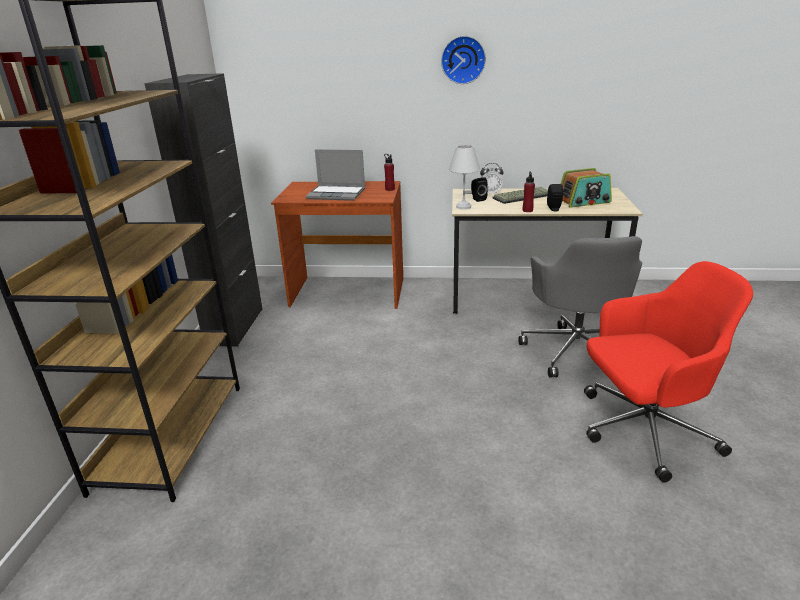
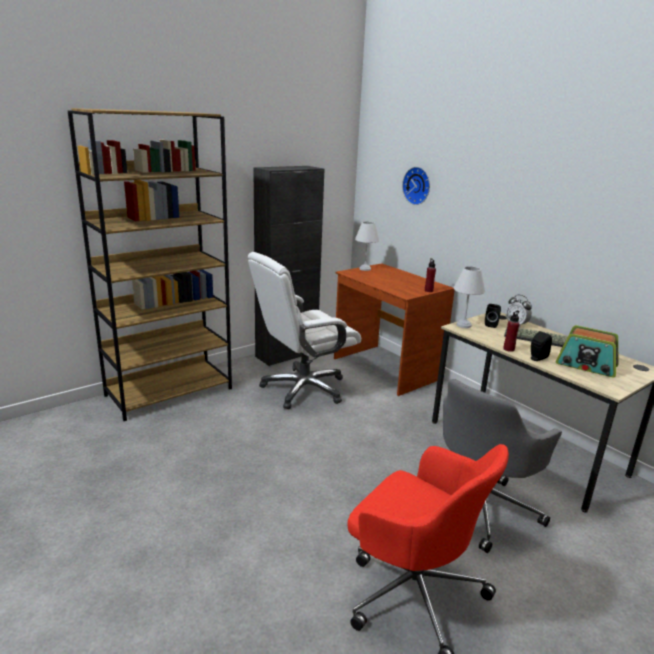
camera: 45 degrees right, 5 degrees down
(291, 191) = (365, 269): none -> white table lamp
(311, 347) = (303, 389): none -> white office chair
(337, 194) = (385, 281): laptop -> none
(463, 60) = (525, 189): wall clock -> wall clock (418, 185)

